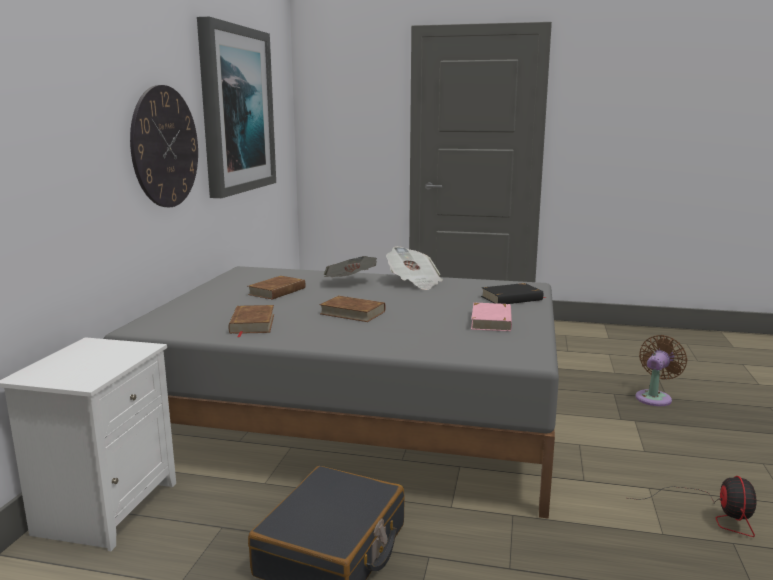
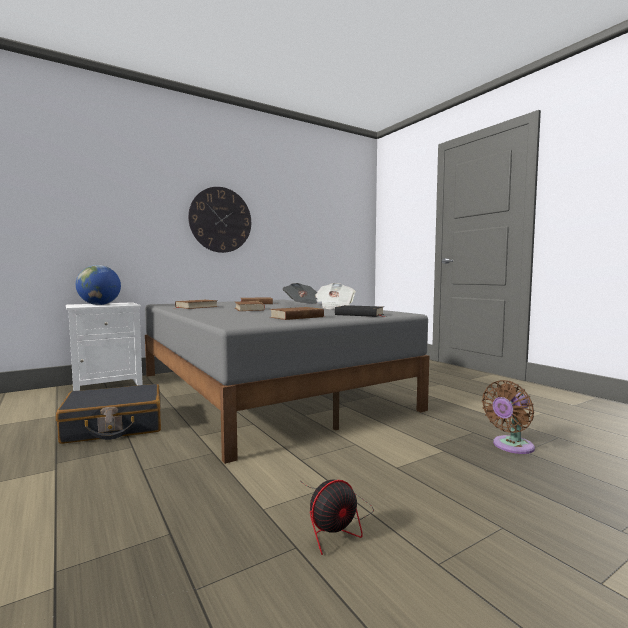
camera: 45 degrees right, 10 degrees down
(89, 364) = (99, 305): none -> globe
(236, 110) = (299, 208): picture -> none
(491, 321) = (297, 317): pink book -> brown book
(654, 397) = (510, 446): brown fan -> brown fan turned 150 degrees clockwise

